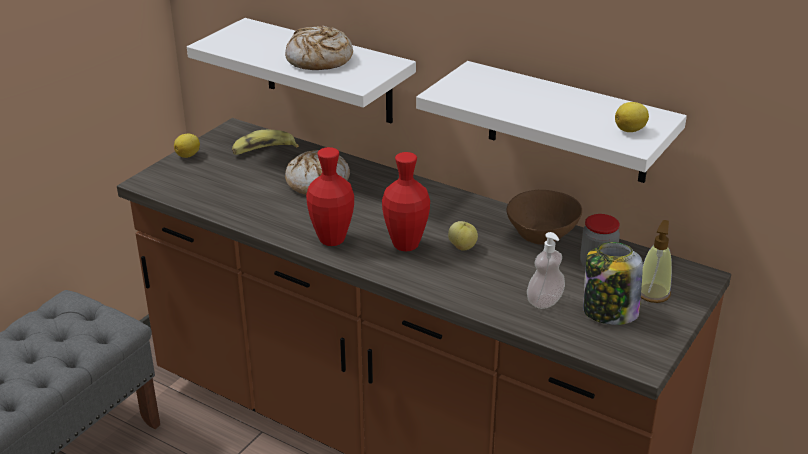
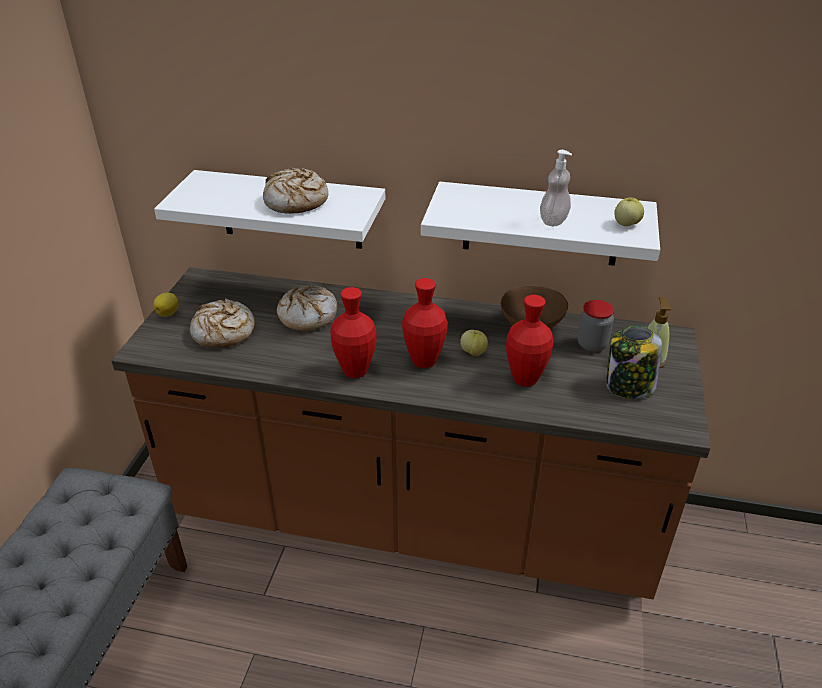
camera: 20 degrees left, 5 degrees up
(229, 181) = (223, 332): none -> bread
(263, 150) = (239, 294): banana -> none
(499, 282) = (525, 380): none -> red vase
(544, 301) = (572, 389): soap dispenser -> soap dispenser (553, 221)
(631, 130) = (626, 224): lemon -> apple

